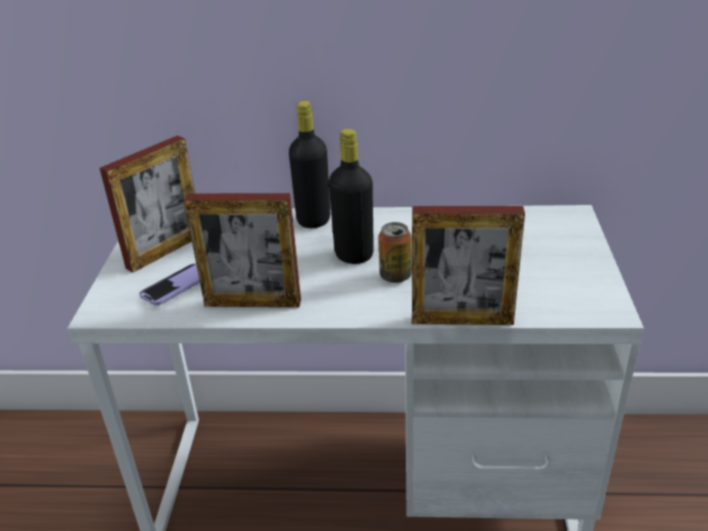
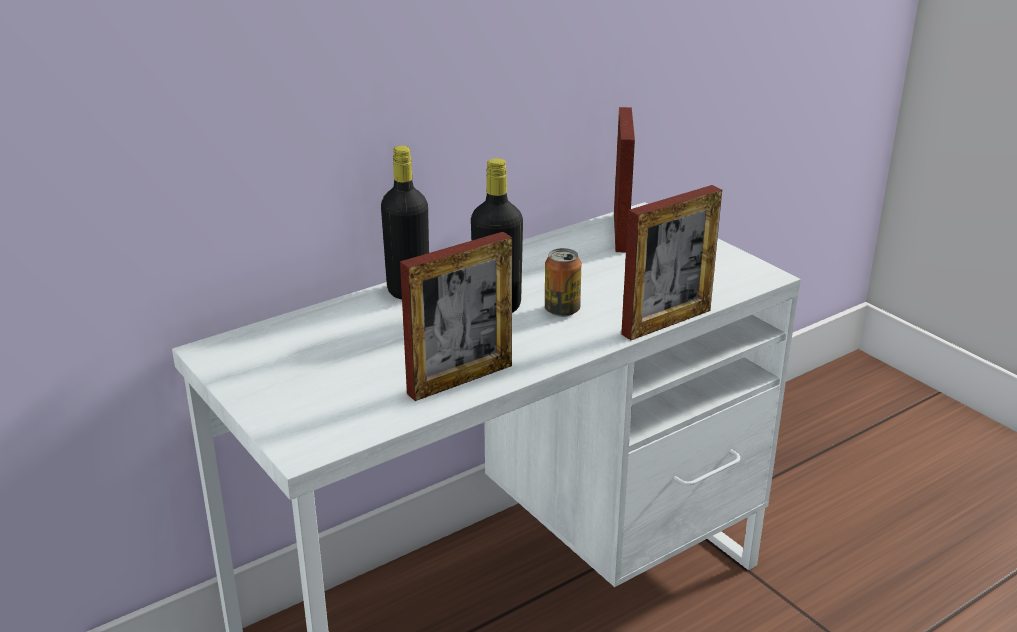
camera: 40 degrees left, 5 degrees down
(165, 251) = (285, 372): picture frame -> picture frame (620, 232)
(176, 286) = (354, 396): phone -> none

